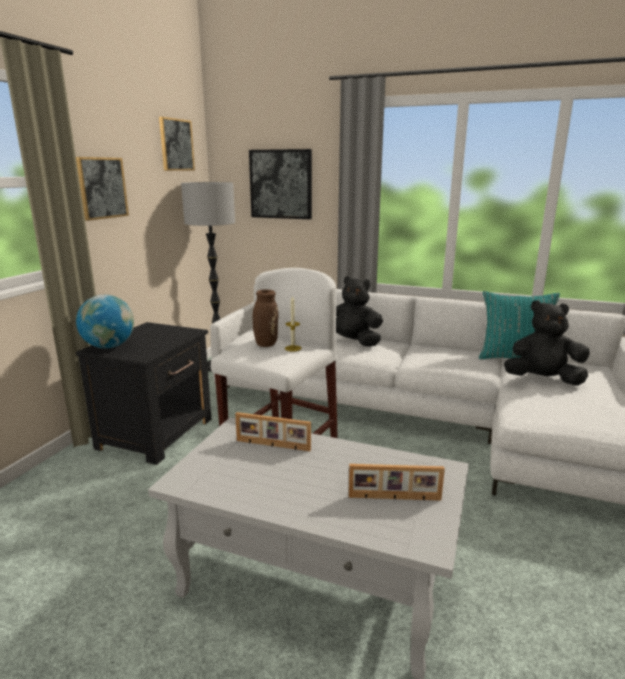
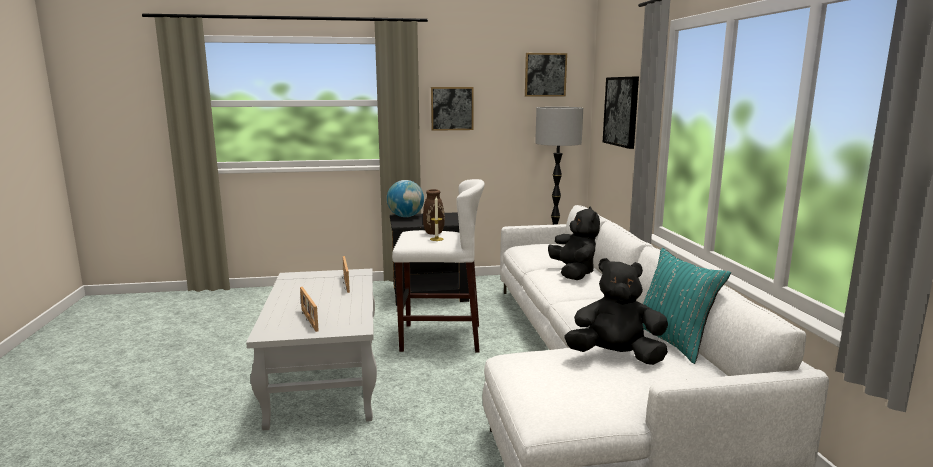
camera: 60 degrees right, 5 degrees down
(542, 380) = (615, 356): black plush toy -> black plush toy turned 60 degrees counterclockwise

